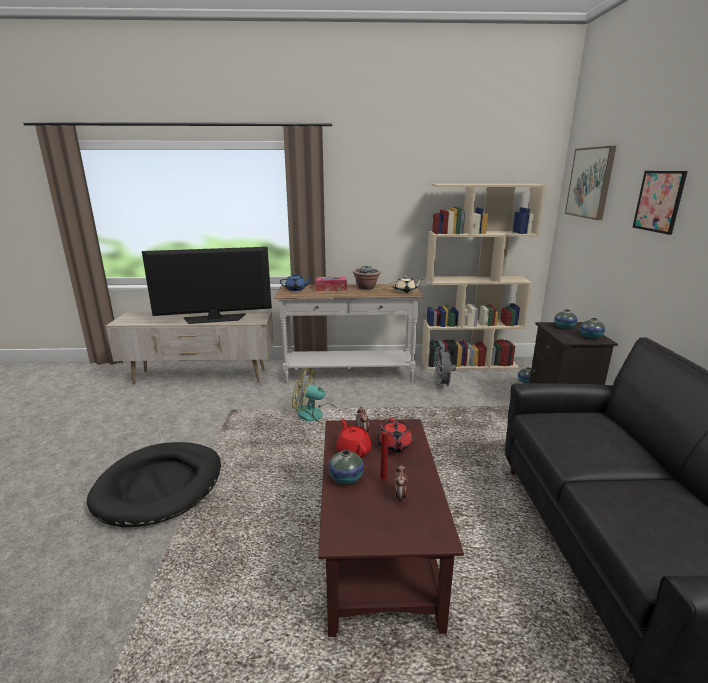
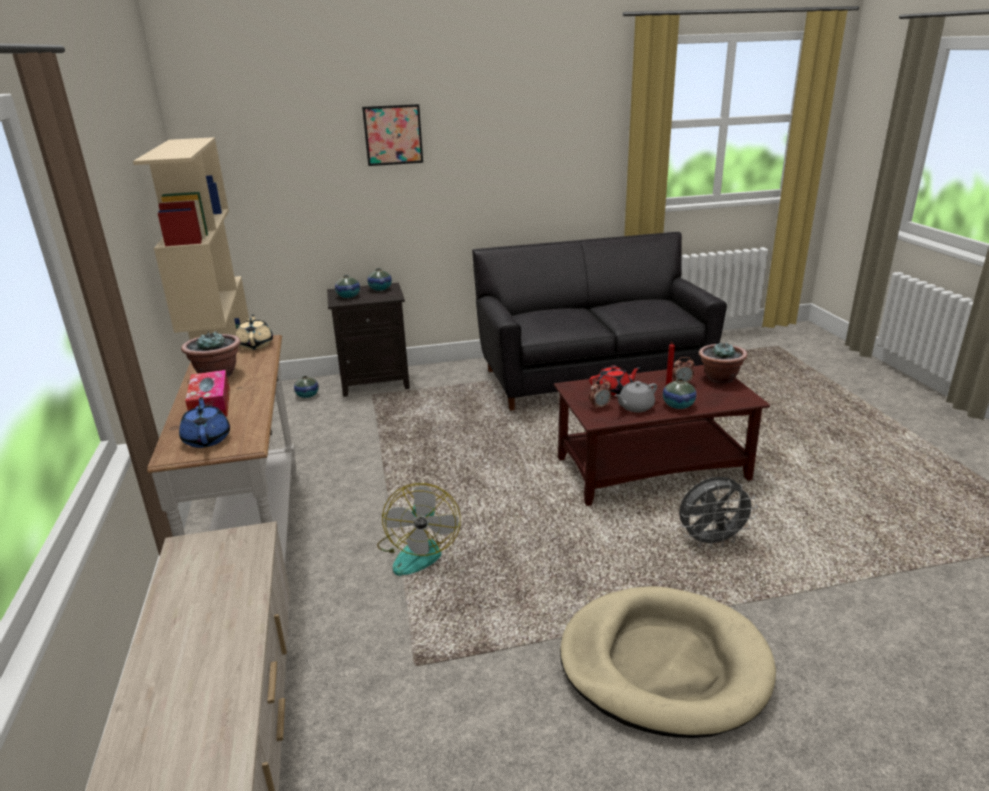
camera: 100 degrees left, 5 degrees up
(160, 486) = (663, 664): black dog bed -> beige dog bed
(214, 319) = (217, 616): television -> none
(353, 451) = (635, 407): red teapot -> grey teapot
(407, 534) = (719, 378): none -> potted plant
(442, 386) = (315, 450): grey fan -> grey fan (711, 541)
(590, 183) = (254, 127): picture -> none

